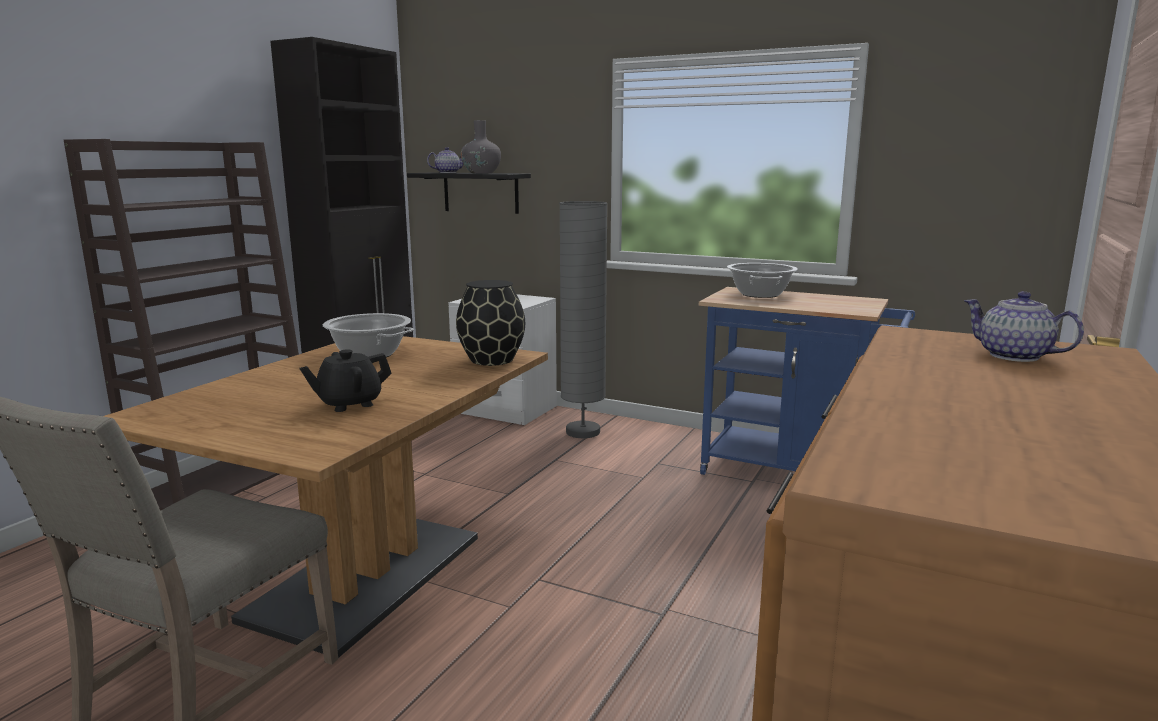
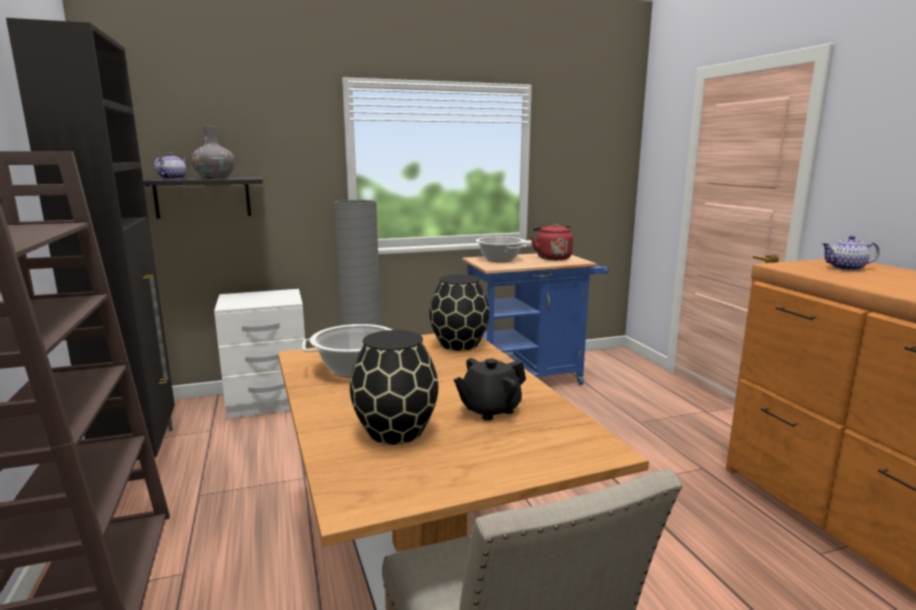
camera: 45 degrees left, 0 degrees up
(262, 394) = (396, 432): none -> black vase
(349, 404) = (489, 410): black teapot -> black teapot turned 45 degrees clockwise
(837, 302) = (552, 258): none -> red kettle

